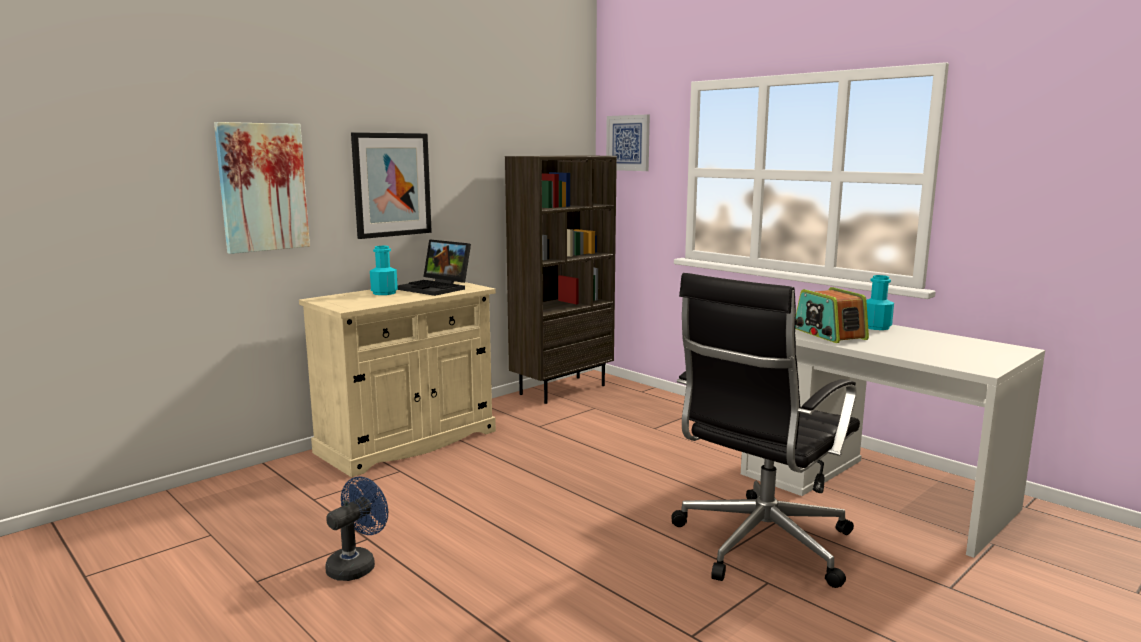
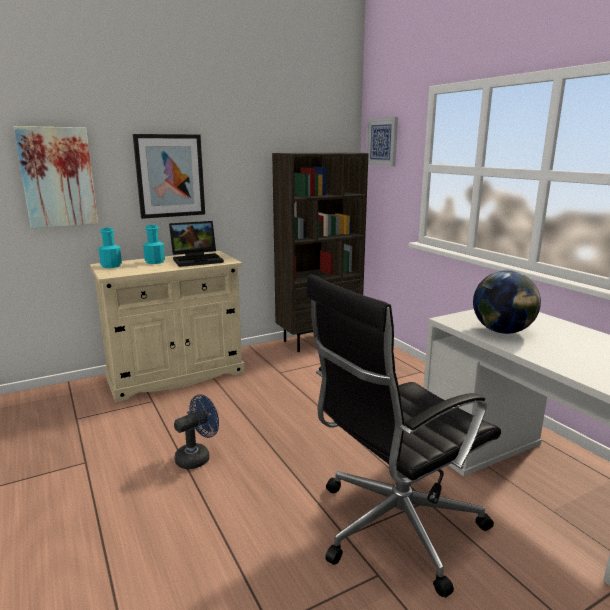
camera: 15 degrees right, 5 degrees up
(357, 565) = (59, 487): blue fan -> blue fan (197, 457)
(436, 288) = (198, 260): laptop -> laptop turned 75 degrees counterclockwise
(828, 334) = (502, 331): radio -> globe
(876, 327) = (558, 327): turquoise bottle -> turquoise bottle (111, 266)

